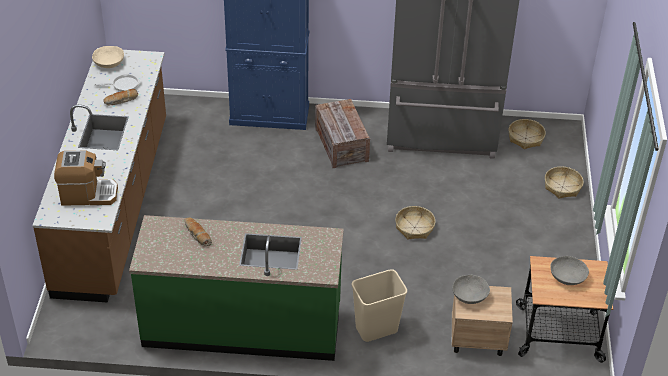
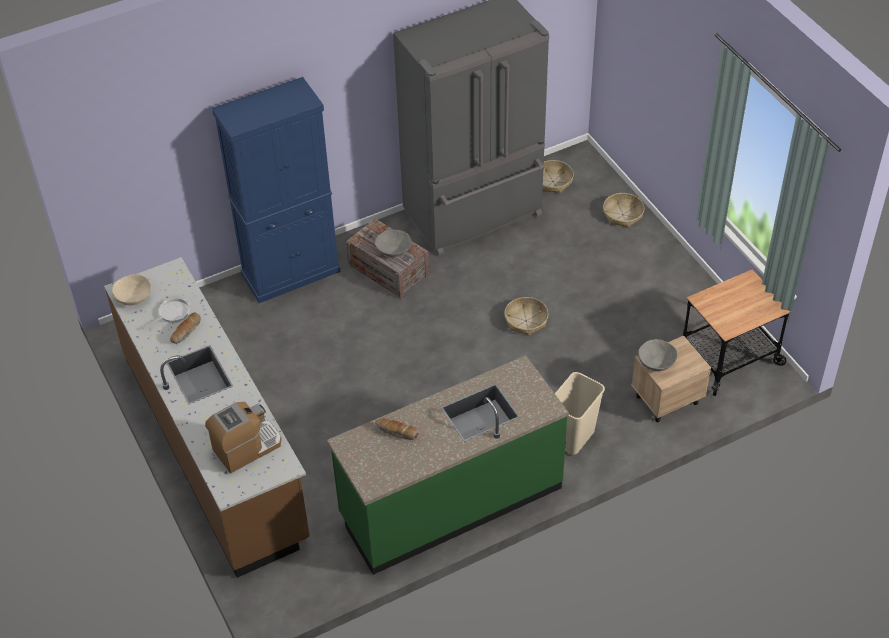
camera: 30 degrees left, 5 degrees up
(567, 277) = (733, 301): grey bowl -> grey bowl (393, 249)

